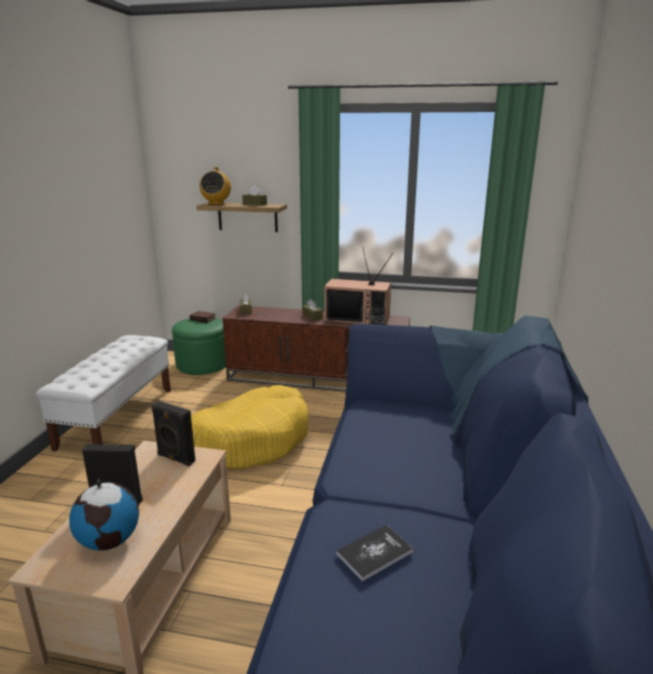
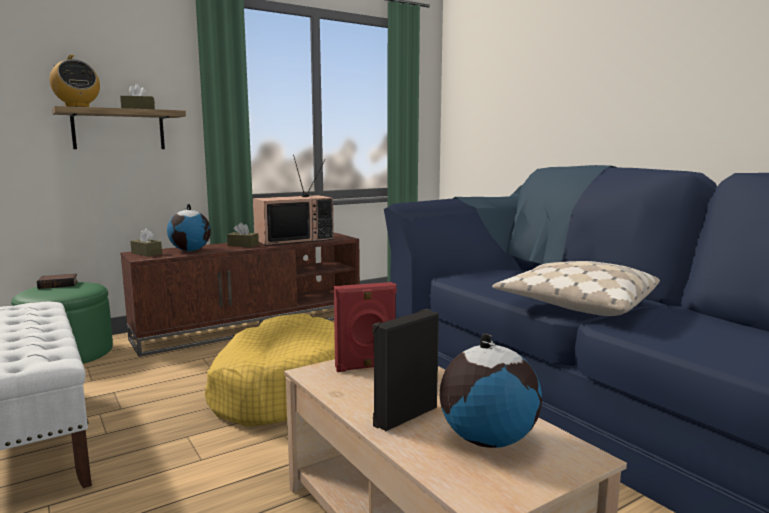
camera: 45 degrees left, 10 degrees down
(175, 459) = (366, 367): black speaker -> red speaker
(272, 314) = (191, 250): none -> globe
(373, 478) = (576, 304): none -> beige pillow
(374, 553) = (690, 330): book -> none

